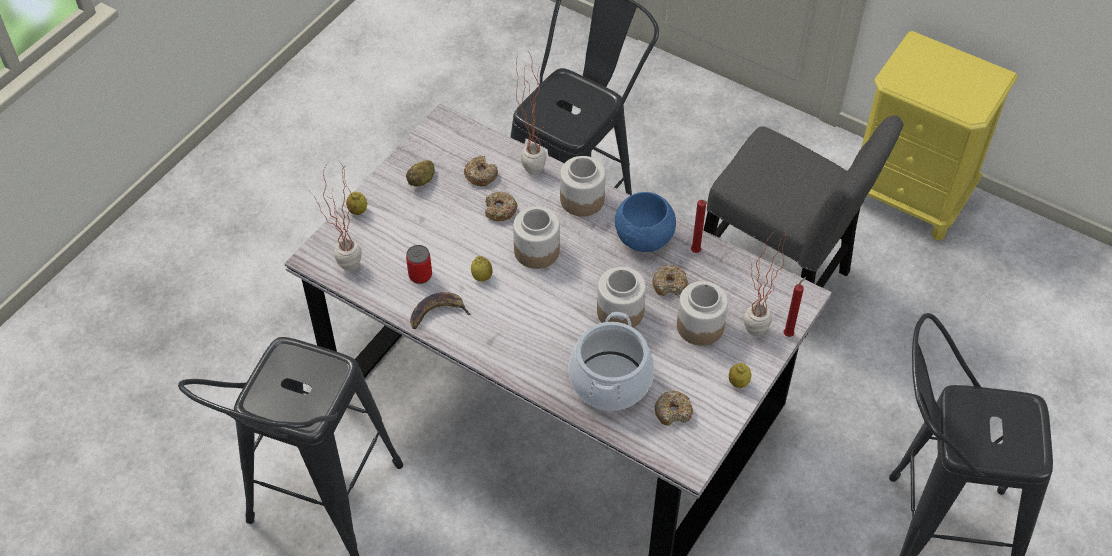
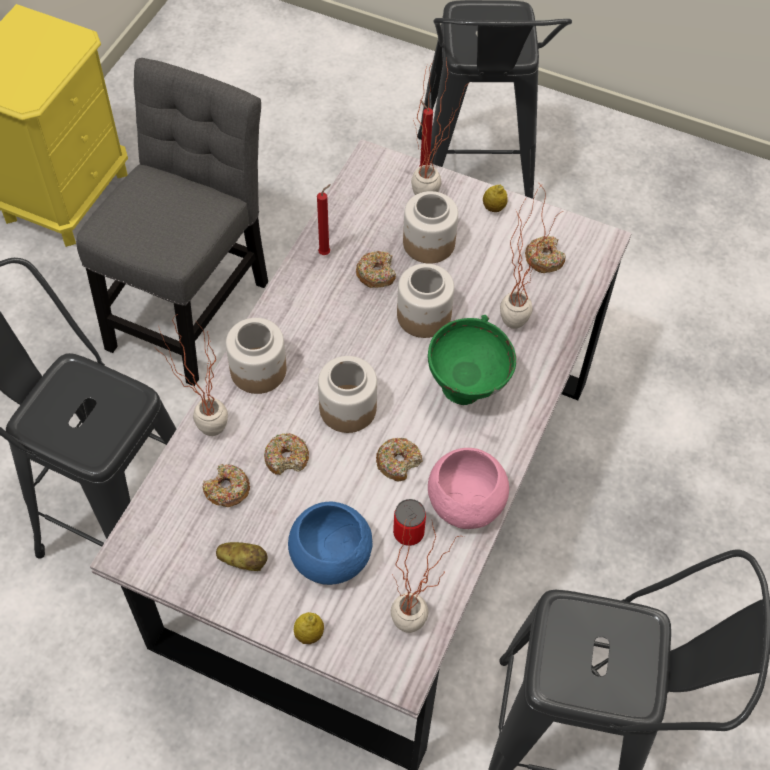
camera: 100 degrees left, 5 degrees up
(437, 313) = (463, 502): banana -> pink bowl
(482, 277) = (398, 462): lemon -> donut
(540, 330) = (467, 390): none -> green bowl
(610, 381) = (519, 316): cooking pot -> potted plant
(642, 237) = (310, 304): blue bowl -> blue bowl (330, 559)

